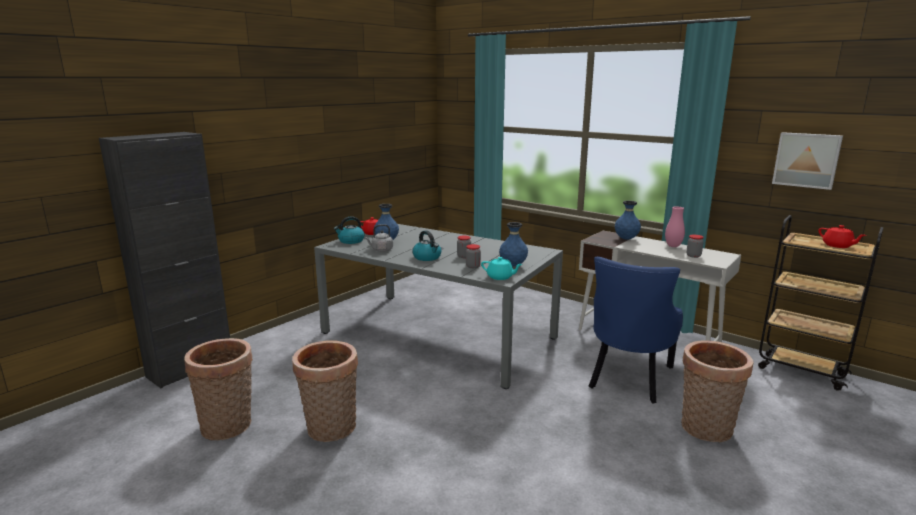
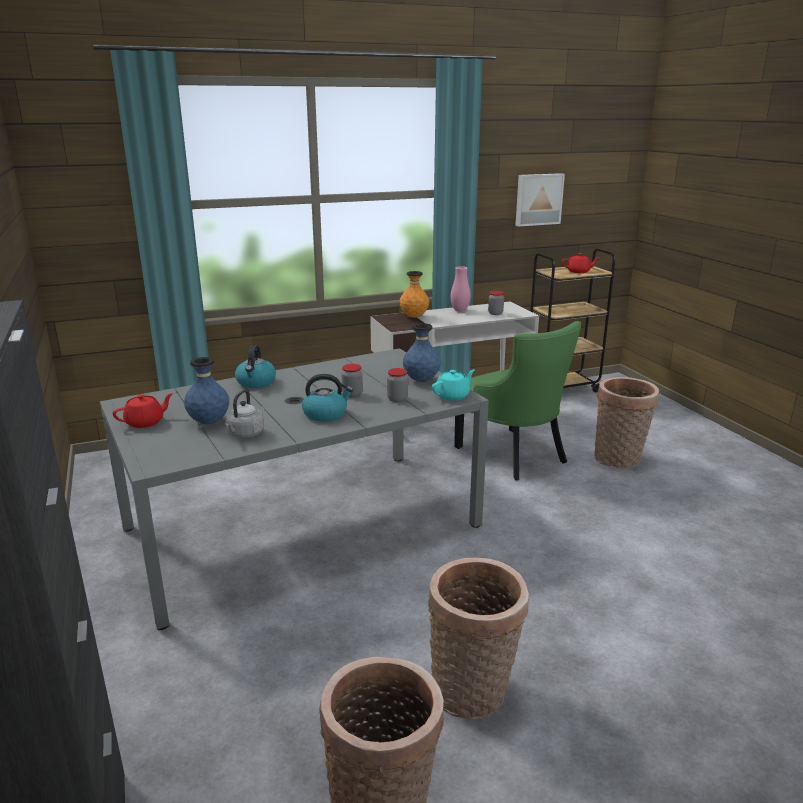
camera: 60 degrees left, 5 degrees up
(351, 241) = (156, 446): kettle -> kettle (256, 382)
(626, 239) = (414, 317): blue vase -> orange vase
(629, 376) = (510, 454): blue chair -> green chair

